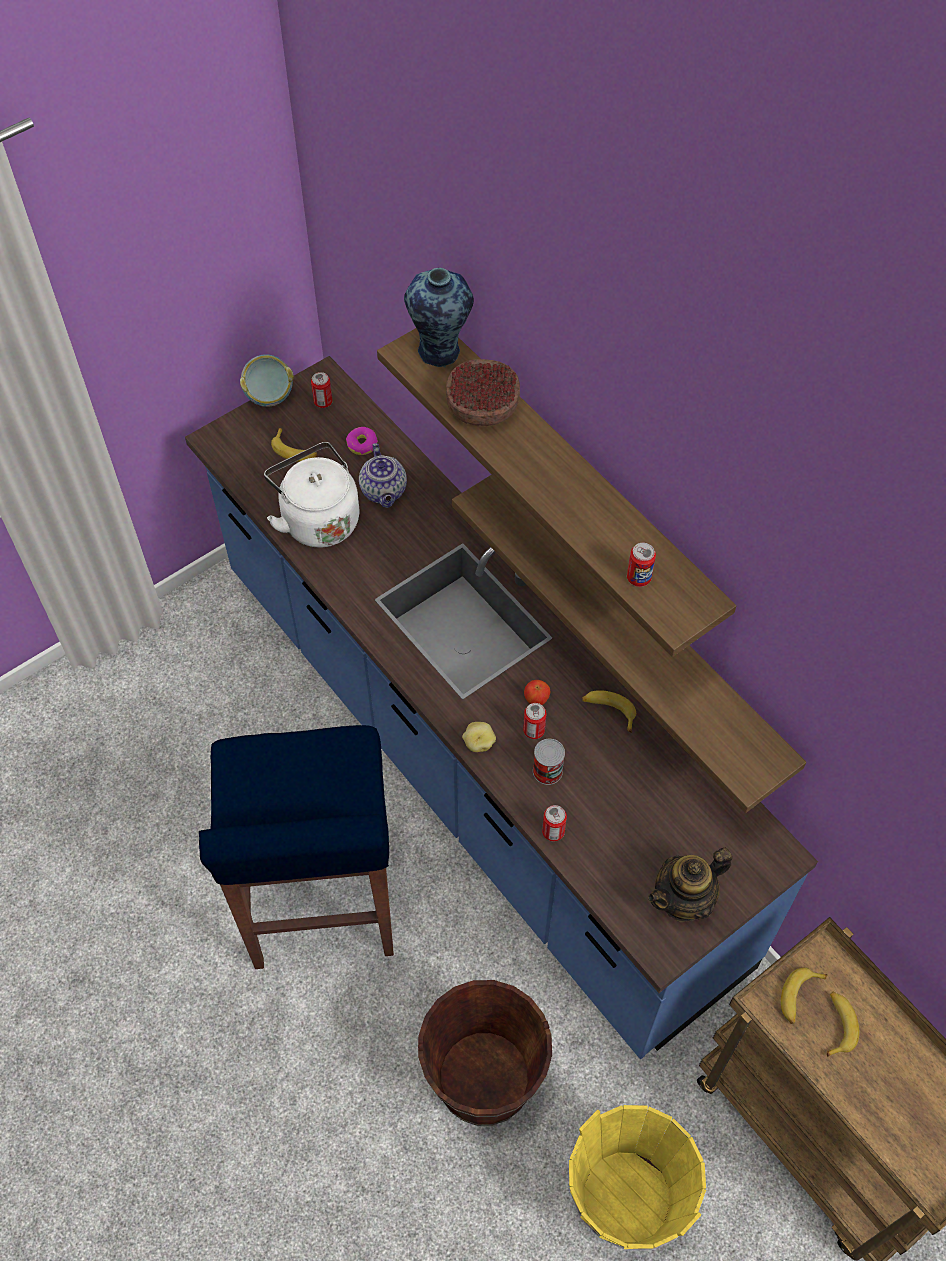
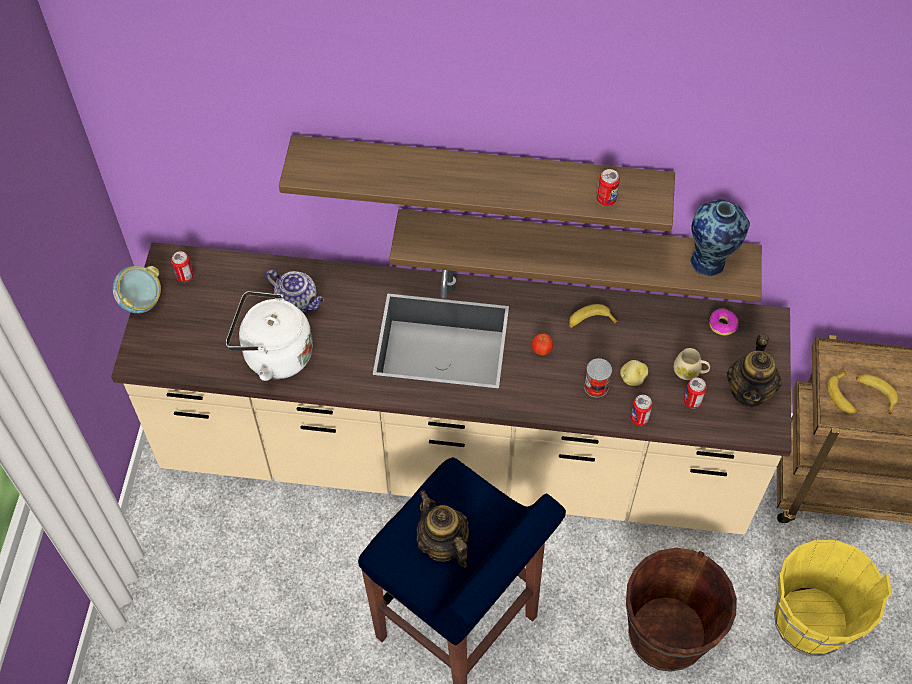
camera: 45 degrees left, 0 degrees up
(284, 789) = (442, 544): none -> teapot
(294, 450) = (204, 323): banana -> none
(362, 444) = (246, 283): donut -> donut (722, 325)
(440, 353) = (323, 156): vase -> vase (709, 262)
(473, 764) = (456, 457): blue counter -> beige counter
(478, 742) = (538, 405): potato -> potato (632, 378)
(483, 406) = (392, 169): bowl -> none
(534, 730) = (561, 370): can -> can (692, 401)
(648, 833) = (689, 372): none -> beige mug

